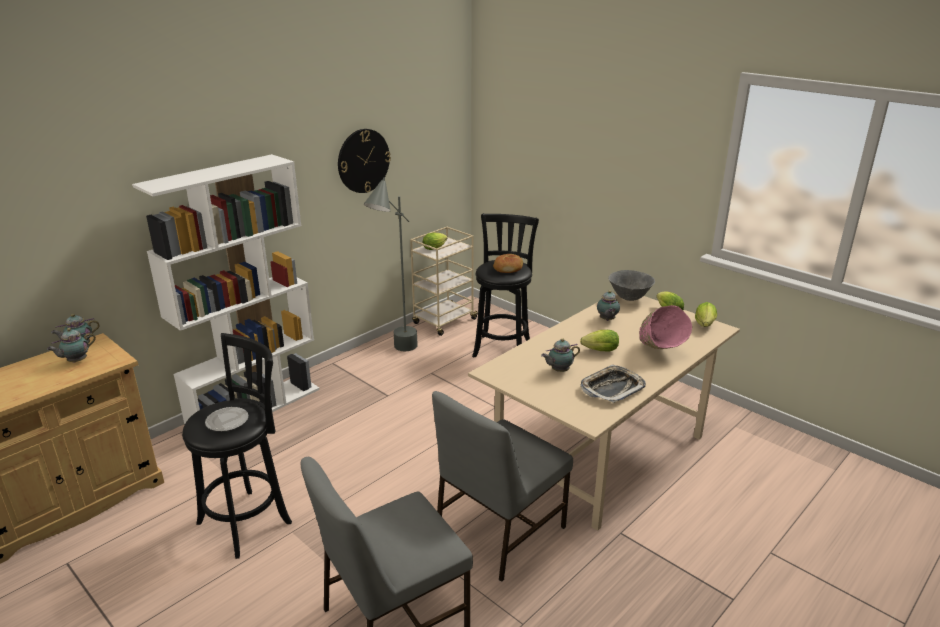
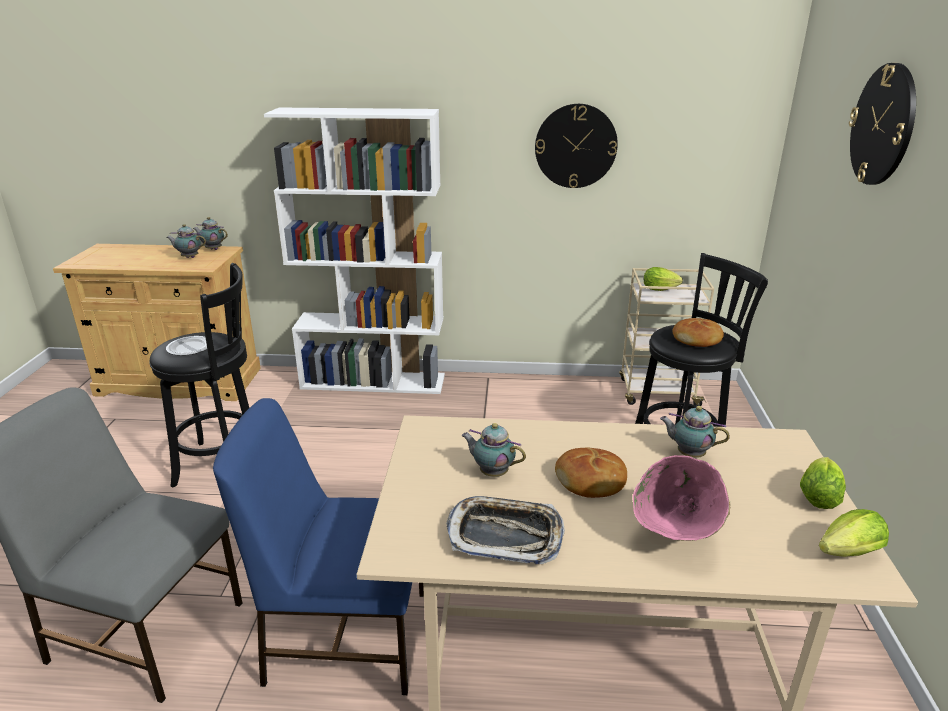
camera: 50 degrees right, 0 degrees up
(397, 355) = (555, 400): grey floor lamp -> none
(498, 531) = (345, 634): grey chair -> blue chair
(579, 118) = (883, 125): none -> wall clock
(598, 351) = (591, 482): lettuce -> bread
(607, 320) = (688, 454): teapot -> teapot turned 60 degrees clockwise
(629, 298) = (788, 447): grey bowl -> none

